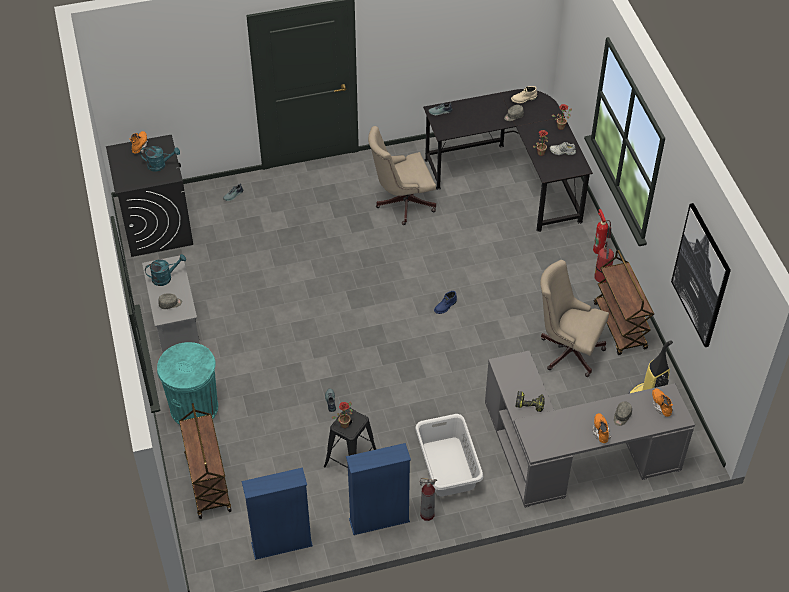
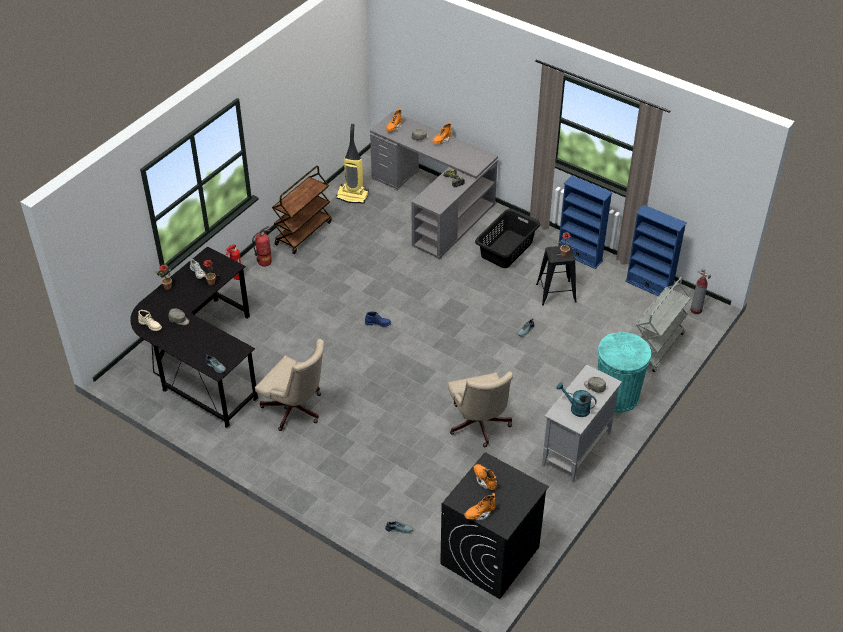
camera: 130 degrees left, 5 degrees down
(160, 165) = (485, 480): turquoise watering can -> orange boot
(207, 482) = (657, 348): brown cart -> grey cart
(427, 514) = (549, 239): fire extinguisher -> fire extinguisher (696, 310)
(447, 467) = (507, 249): white laundry basket -> black laundry basket
(567, 350) = (351, 246): beige office chair -> beige office chair (479, 426)
(701, 275) = (309, 95): picture -> none

